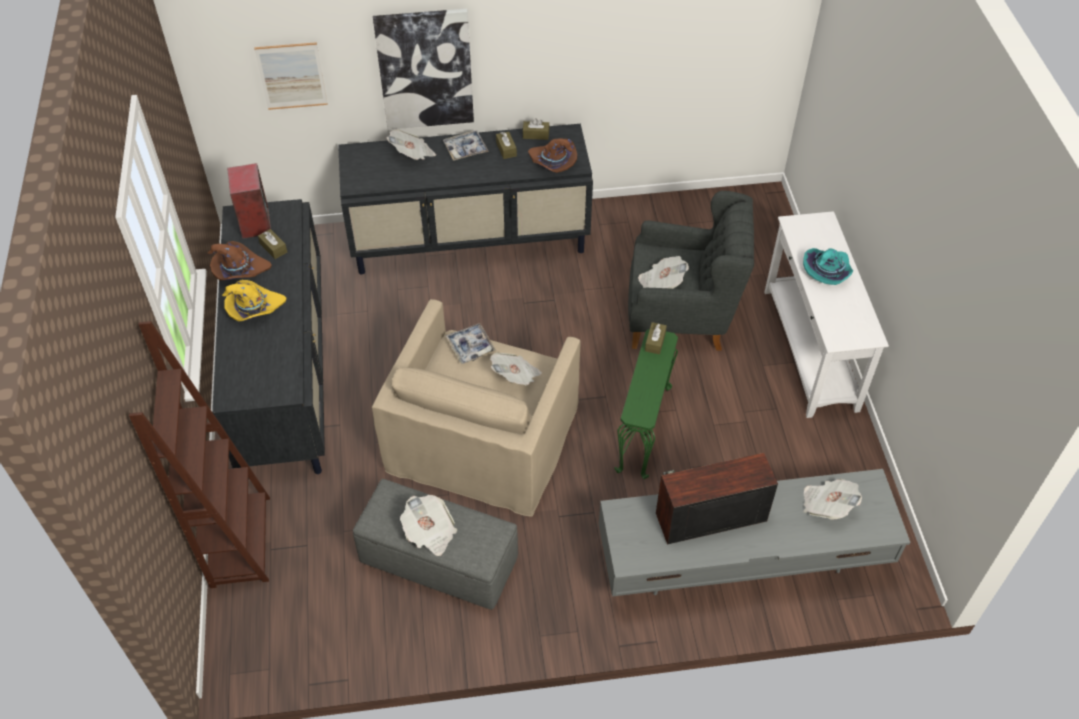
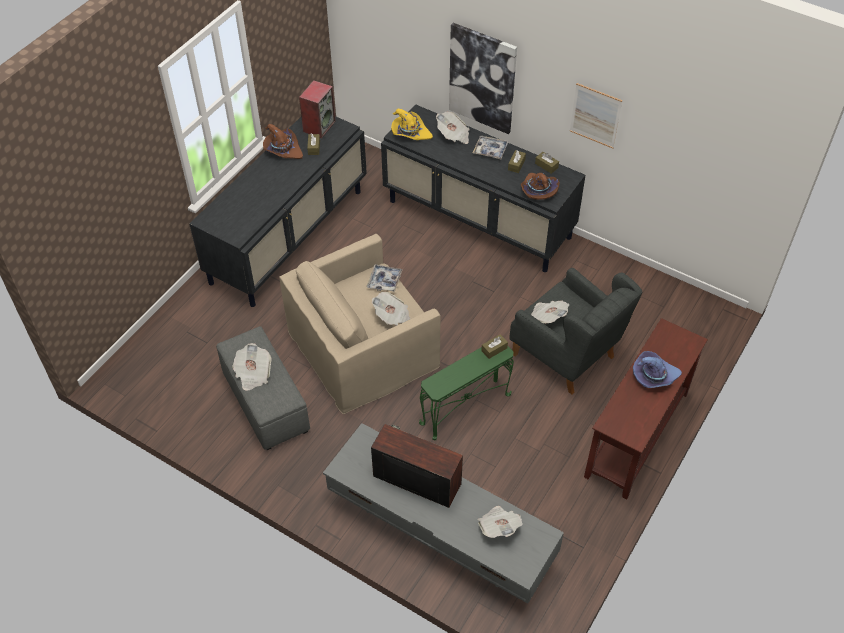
camera: 40 degrees right, 0 degrees up
(240, 541) = (176, 316): brown bookcase -> none
(254, 308) = (268, 177): yellow hat -> yellow hat (410, 133)
(291, 76) = (395, 40): picture -> picture (595, 115)
(810, 350) = (636, 436): white console table -> brown console table
(827, 271) = (654, 376): turquoise hat -> purple hat

